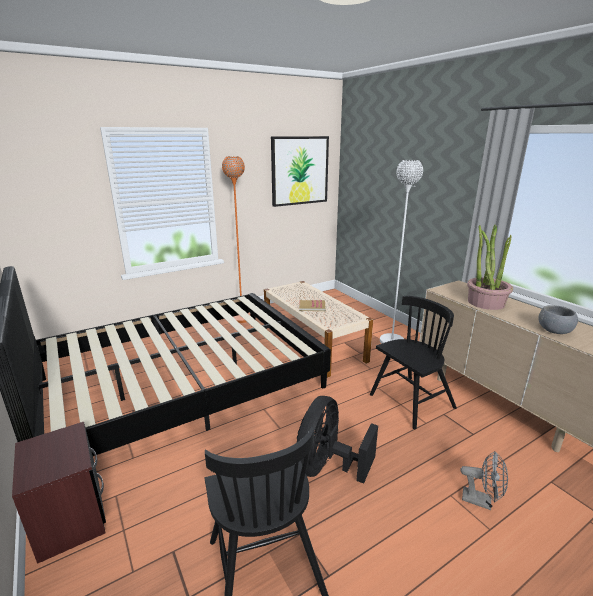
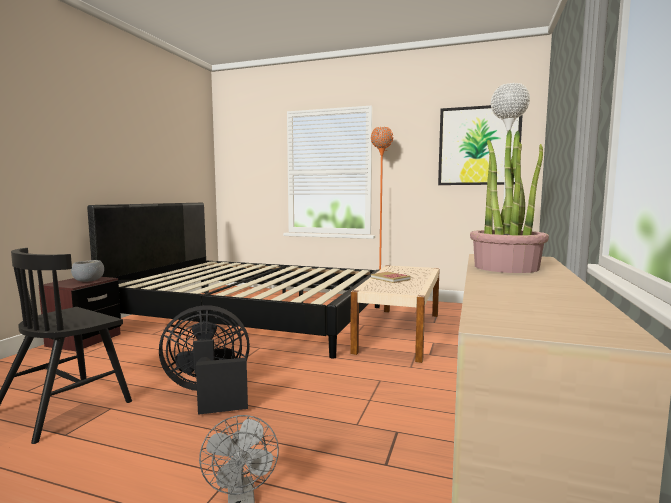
camera: 50 degrees right, 15 degrees down
(408, 402) = (381, 403): black chair -> none
(554, 330) = (505, 293): grey bowl -> grey bowl (88, 280)

